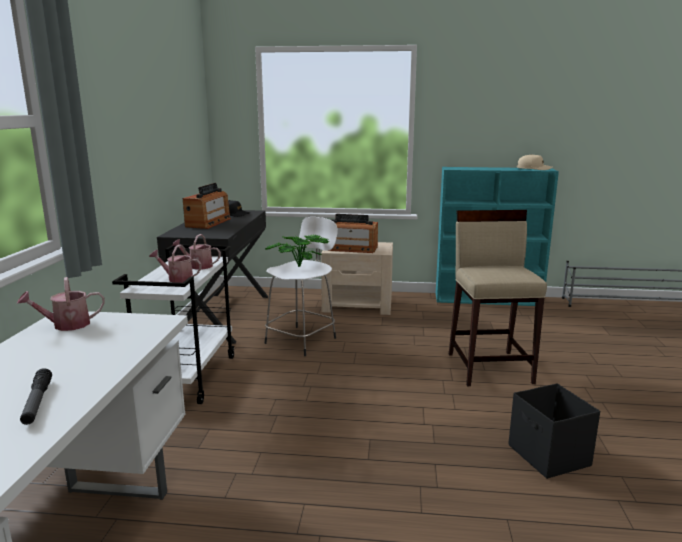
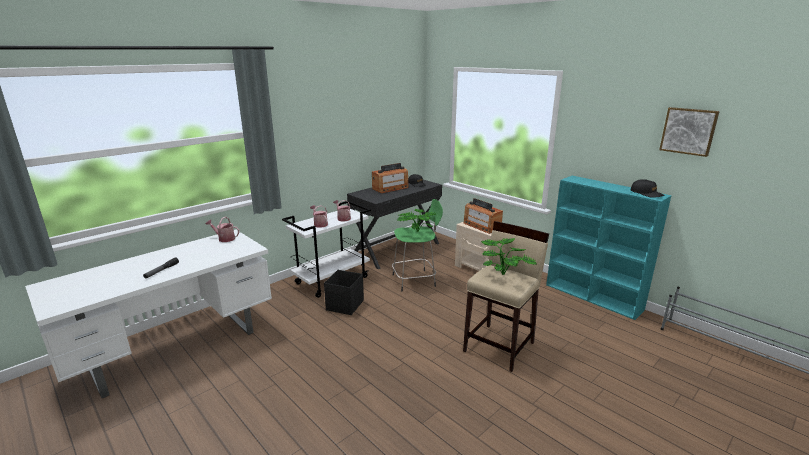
camera: 40 degrees right, 5 degrees up
(302, 340) = (415, 280): white stool -> green stool
(494, 268) = (504, 273): none -> potted plant
(534, 169) = (646, 193): beige cap -> black cap
(549, 456) = (436, 415): black storage box -> black storage box (344, 305)
(559, 99) = (688, 131): none -> picture

